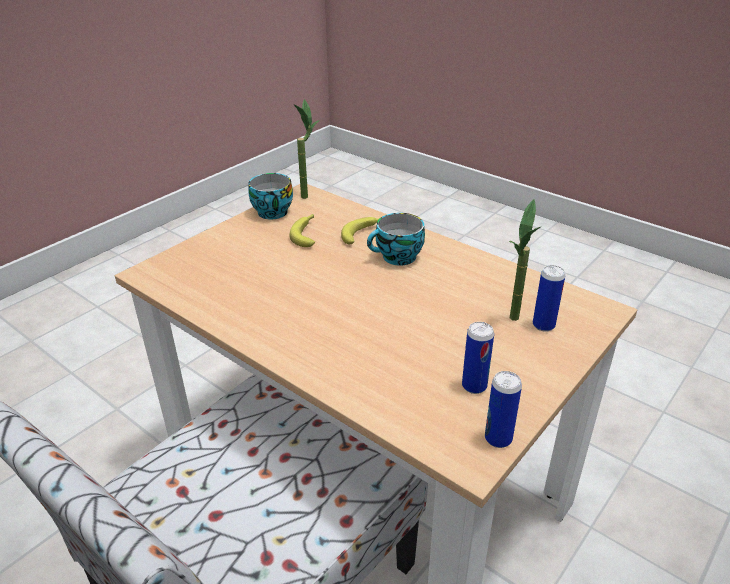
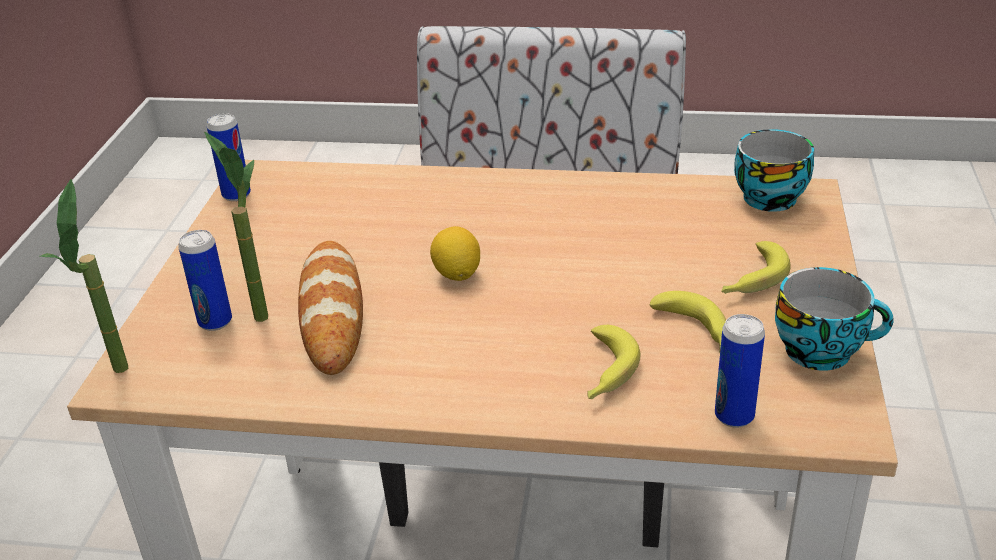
camera: 150 degrees right, 0 degrees up
(250, 244) = (751, 279): none -> banana
(307, 194) = (831, 426): potted plant -> potted plant (119, 378)
(384, 301) = (457, 274): none -> lemon
(397, 258) = (500, 346): cup -> cup (769, 196)
(471, 305) = (332, 312): none -> bread
(474, 386) = (280, 225): can -> can (734, 416)

